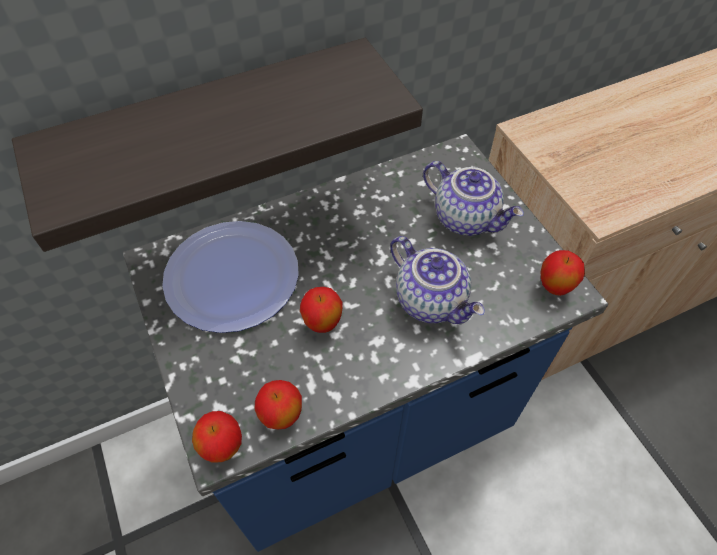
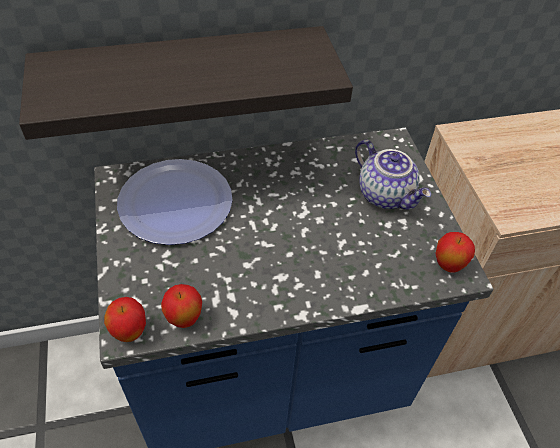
camera: 10 degrees right, 5 degrees down
(322, 324) = (239, 254): apple -> none
(432, 300) = (337, 254): teapot -> none

